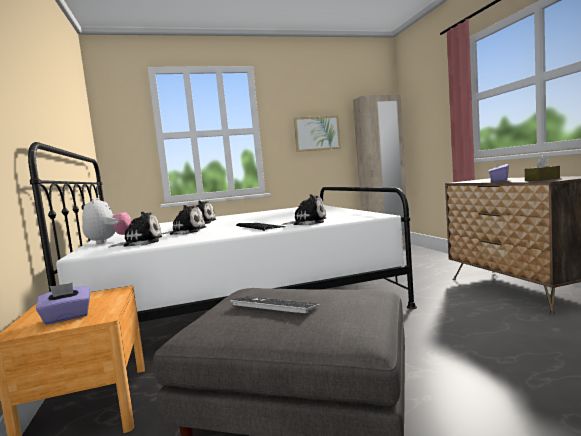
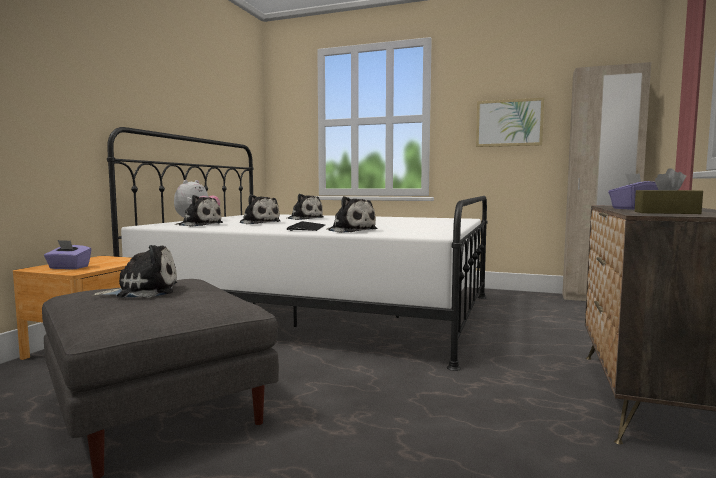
camera: 35 degrees right, 0 degrees up
(273, 306) = (143, 291): keyboard -> plush toy

